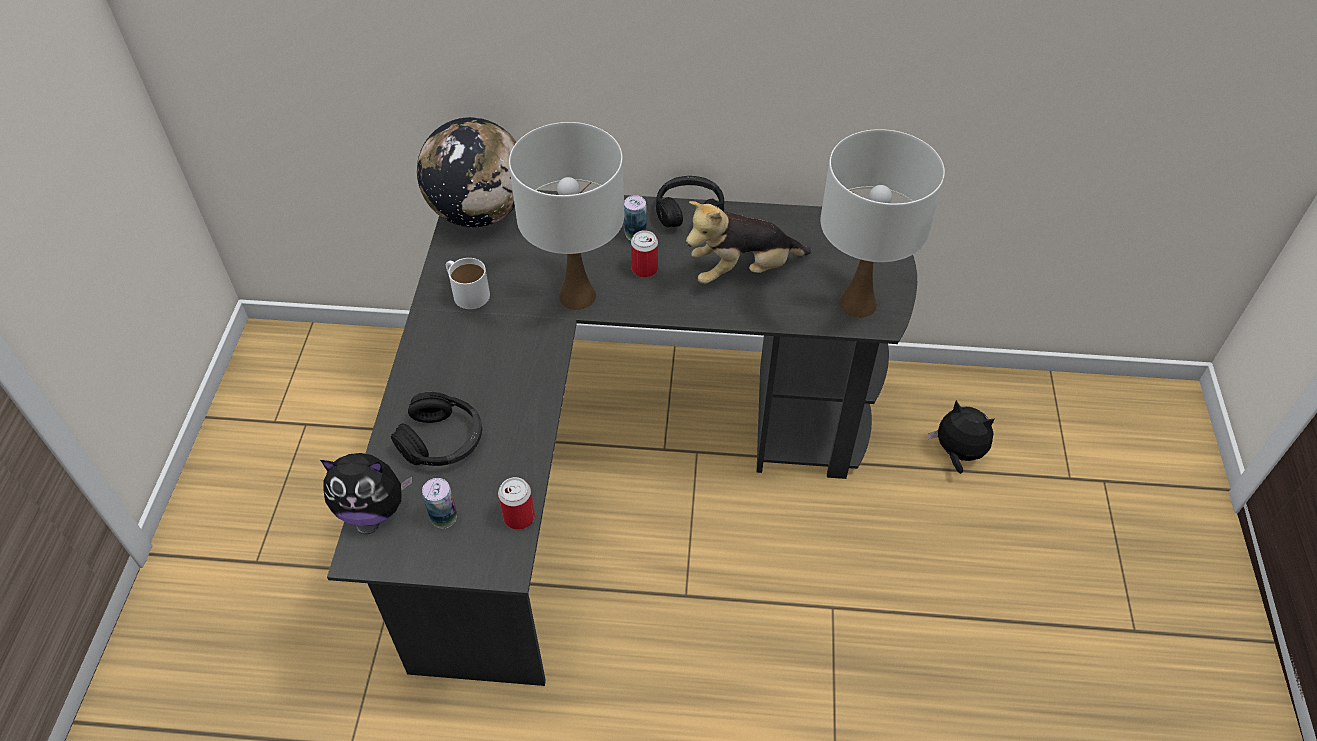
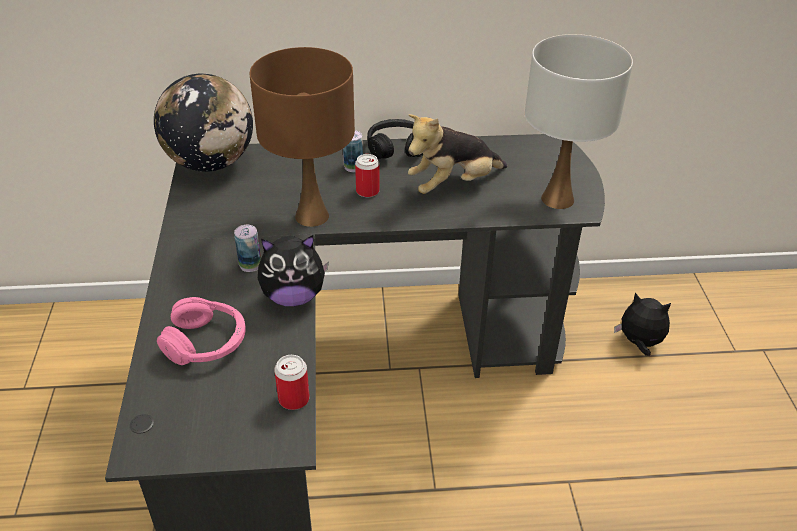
camera: 10 degrees left, 10 degrees down
(372, 508) = (144, 409): plush toy -> plush toy (293, 296)
(442, 440) = (206, 342): black headphones -> pink headphones
(444, 517) = (219, 408): can -> can (250, 265)
(466, 292) = (209, 222): white mug -> none
(578, 295) = (312, 216): white table lamp -> brown table lamp

